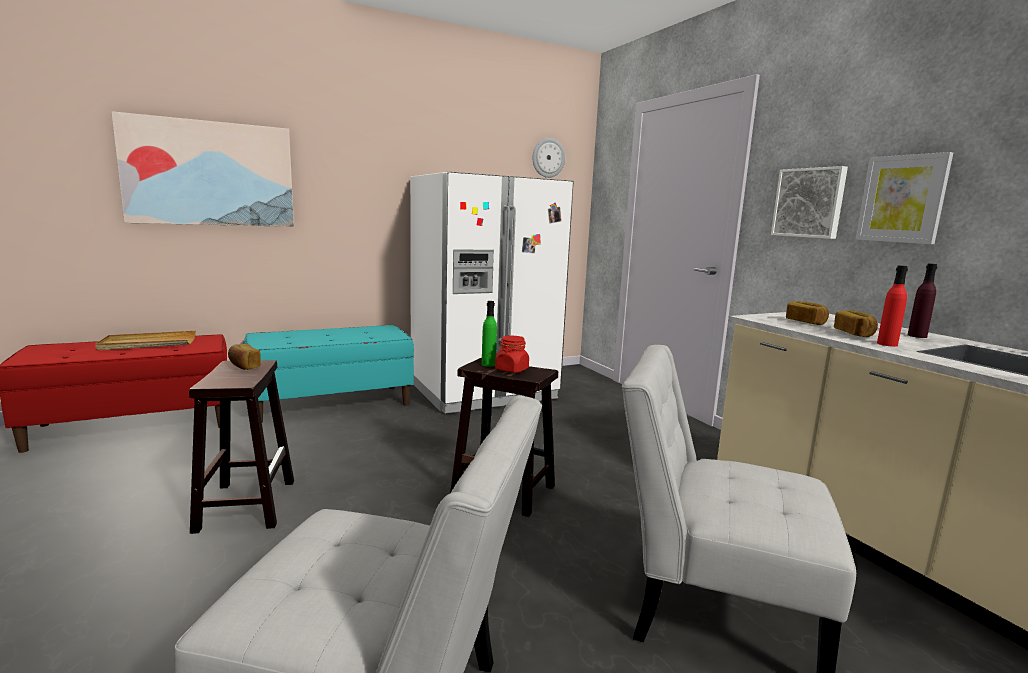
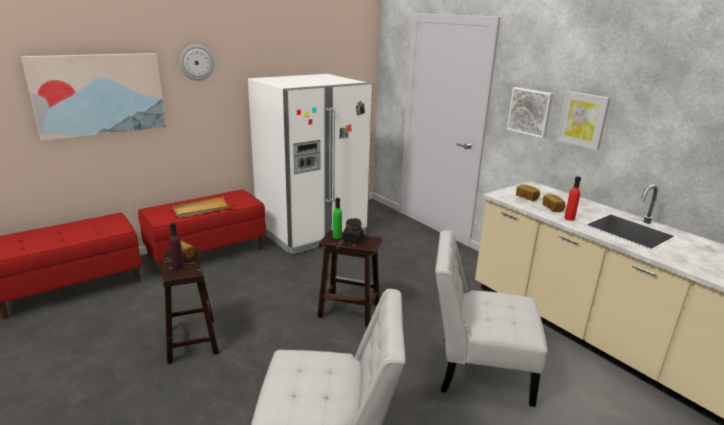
camera: 10 degrees left, 10 degrees up
(148, 344) = (74, 229): beige tray -> beige tray (201, 209)
(332, 403) = (207, 252): turquoise bench -> red bench
(511, 369) = (353, 240): red jar -> black jar
(548, 158) = (346, 51): wall clock -> wall clock (196, 62)
(917, 336) = (586, 207): purple bottle -> purple bottle (178, 266)

